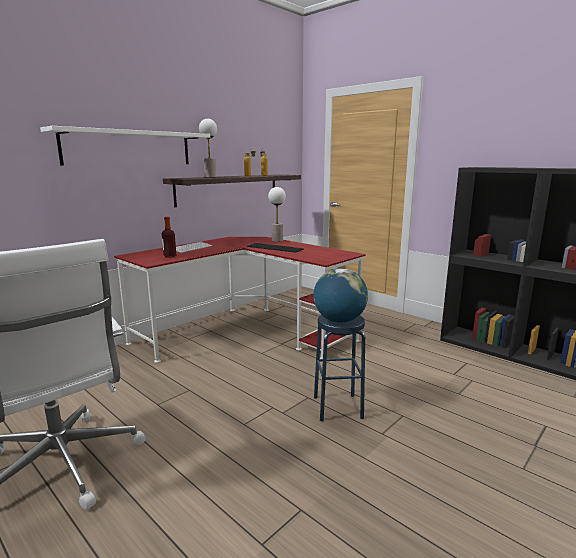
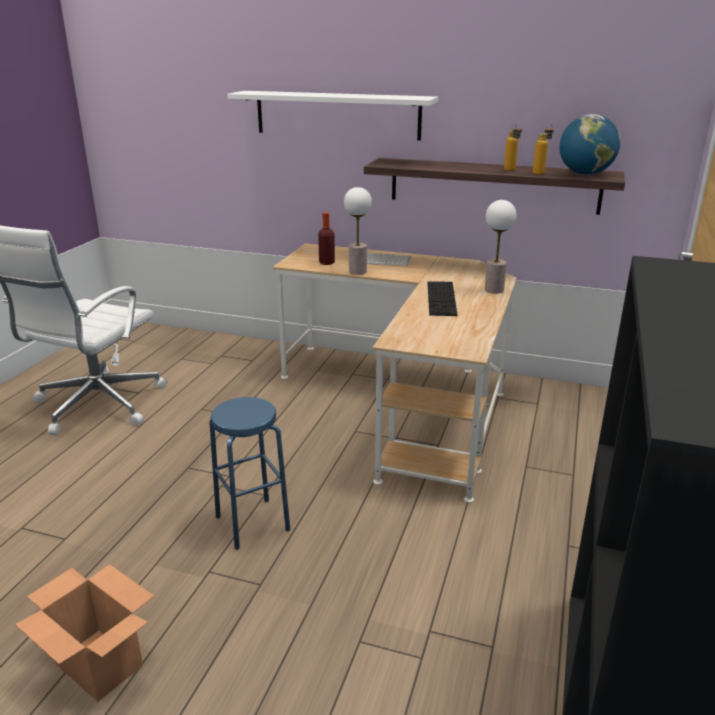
camera: 65 degrees right, 10 degrees up
(210, 177) = (447, 163): table lamp -> table lamp (357, 271)
(245, 332) = (407, 401): red desk -> beige desk
(339, 320) = (234, 412): globe -> globe (585, 174)
(469, 499) = (98, 664): none -> cardboard box

